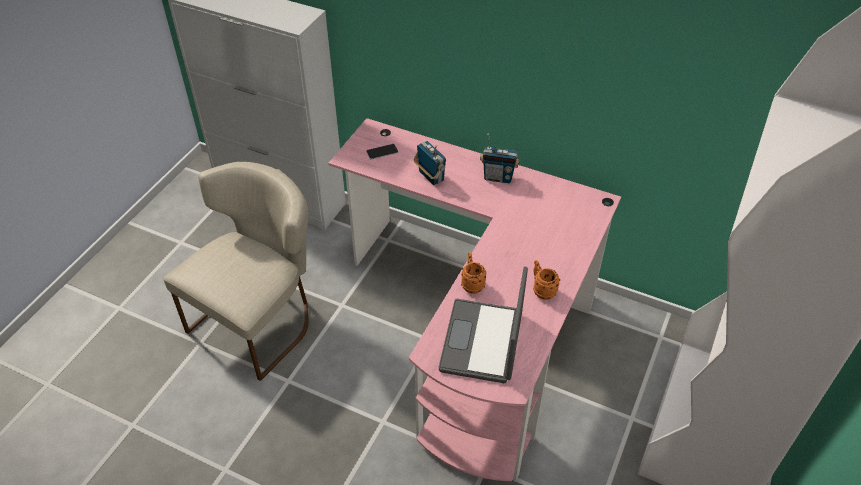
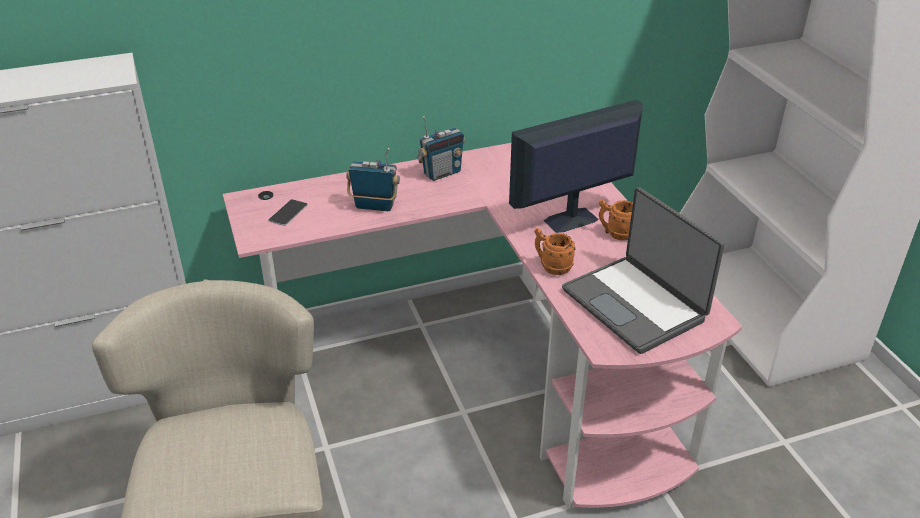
camera: 45 degrees left, 10 degrees down
(527, 261) = (569, 220): none -> monitor

